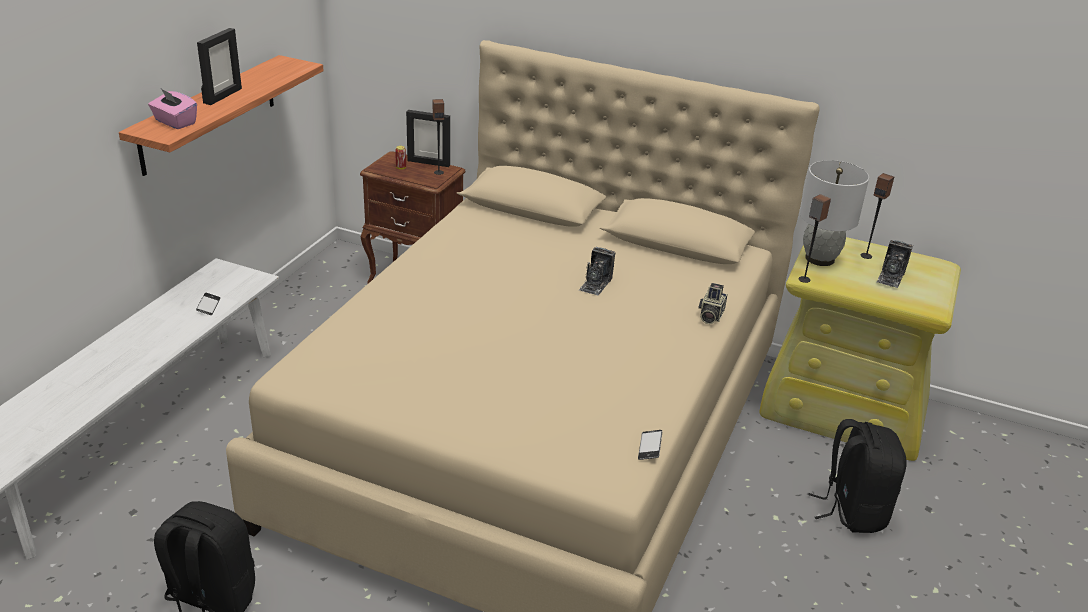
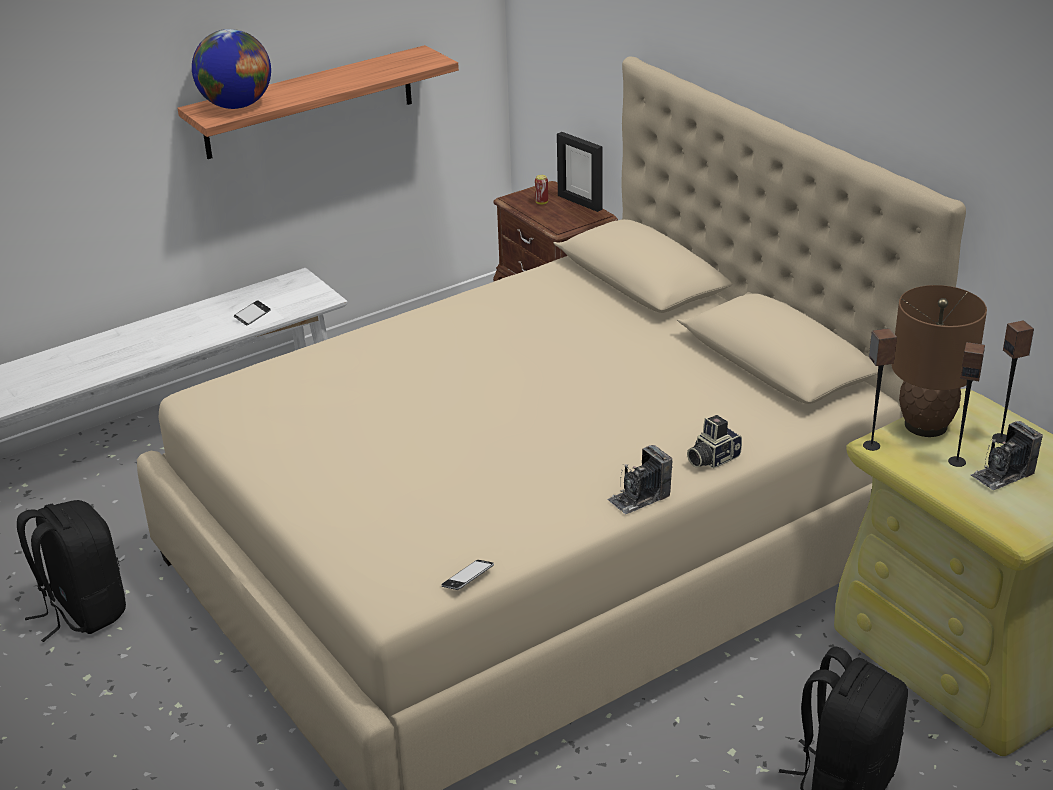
camera: 35 degrees right, 0 degrees up
(175, 122) = (236, 106): pink tissue box -> globe
(222, 96) = (313, 84): picture frame -> none
(438, 172) = (579, 216): speaker -> speaker (957, 461)
(595, 284) = (613, 386): camera -> camera (639, 497)
(819, 258) = (925, 425): white table lamp -> brown table lamp

